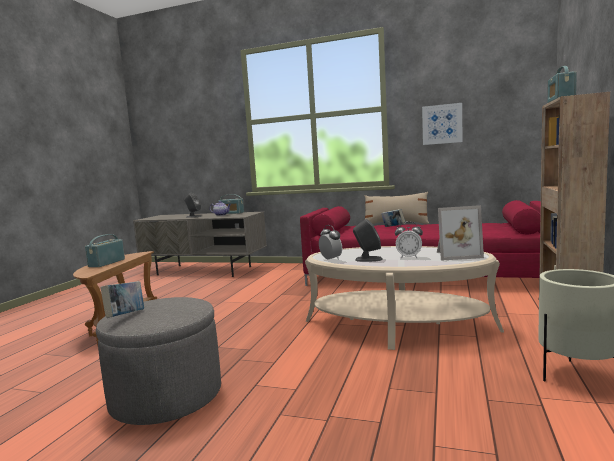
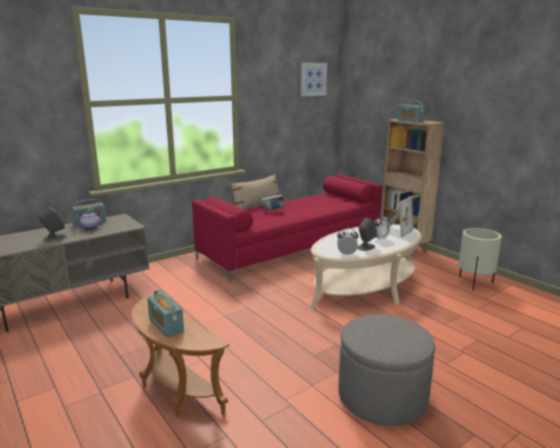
camera: 55 degrees left, 10 degrees up
(126, 316) = (391, 346): book -> none
(442, 124) = (277, 114): picture -> picture (313, 79)

